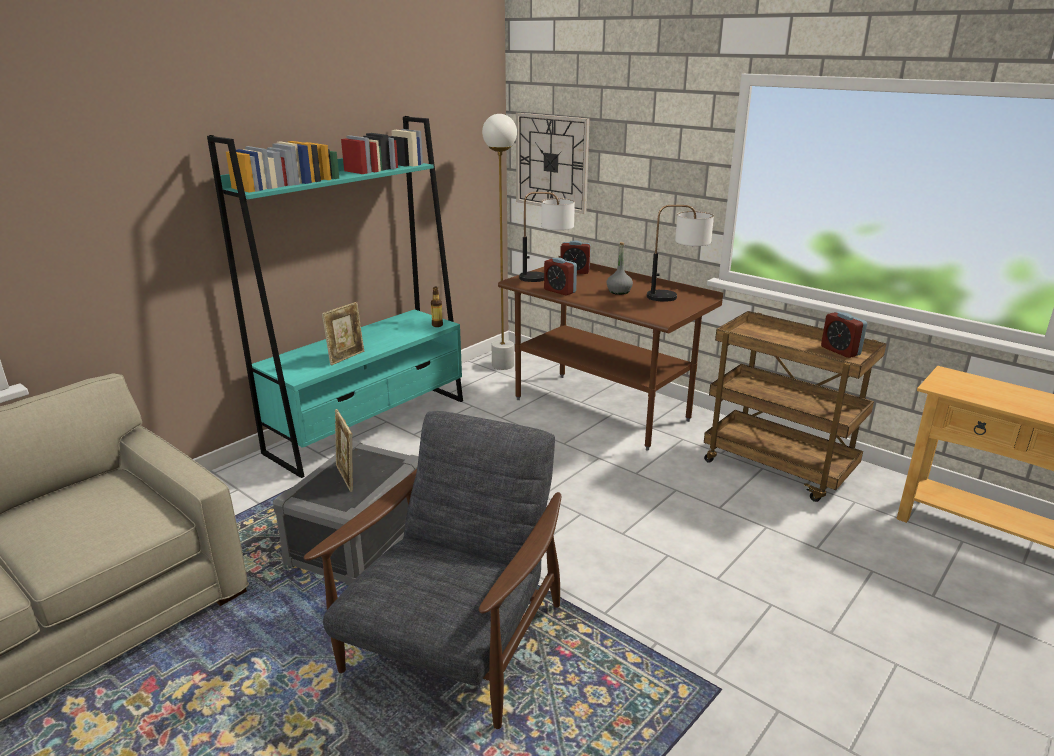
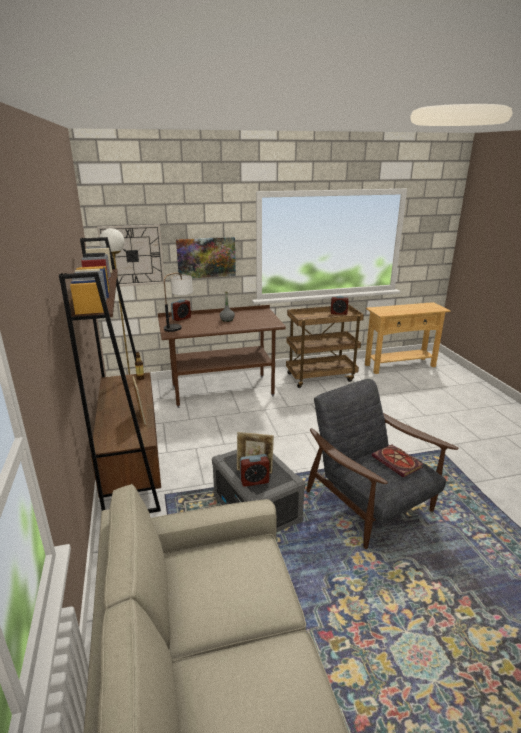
camera: 55 degrees left, 0 degrees up
(369, 425) = (132, 464): turquoise bookcase -> brown bookcase
(454, 585) = (398, 462): none -> book
(559, 291) = (203, 329): alarm clock -> alarm clock (254, 481)
(647, 184) = (206, 257): none -> picture
(676, 297) = (254, 313): table lamp -> none

